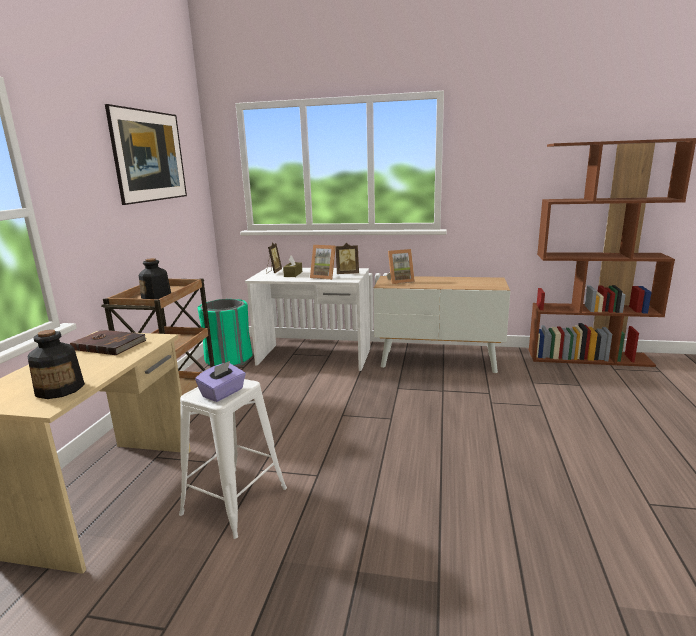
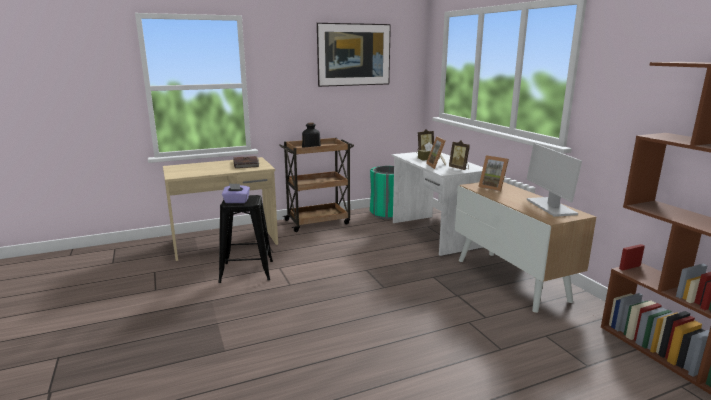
camera: 55 degrees right, 0 degrees up
(60, 389) = (191, 172): bottle -> none
(235, 501) = (246, 271): white stool -> black stool
(470, 280) = (550, 207): none -> monitor

